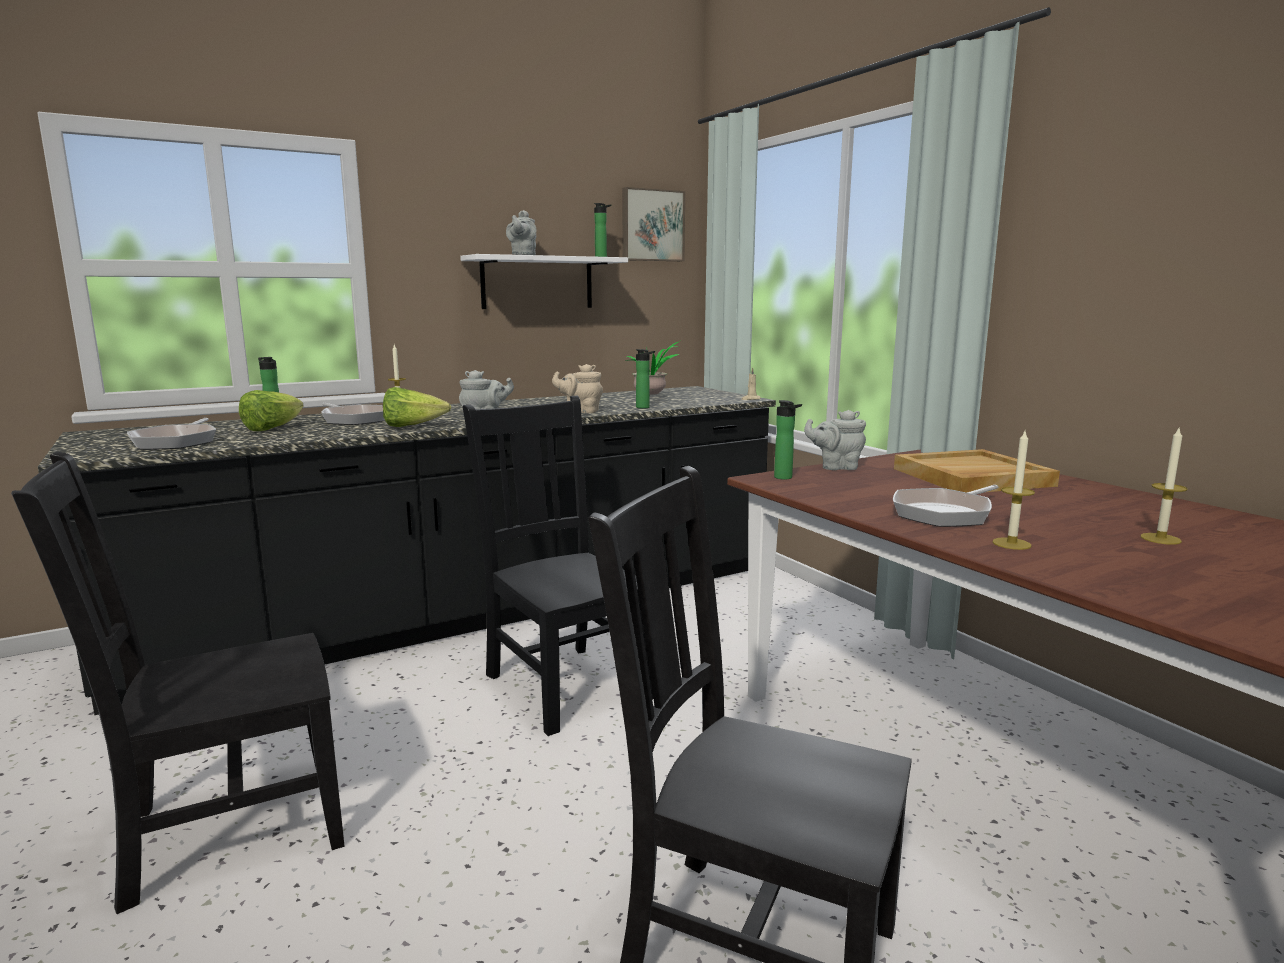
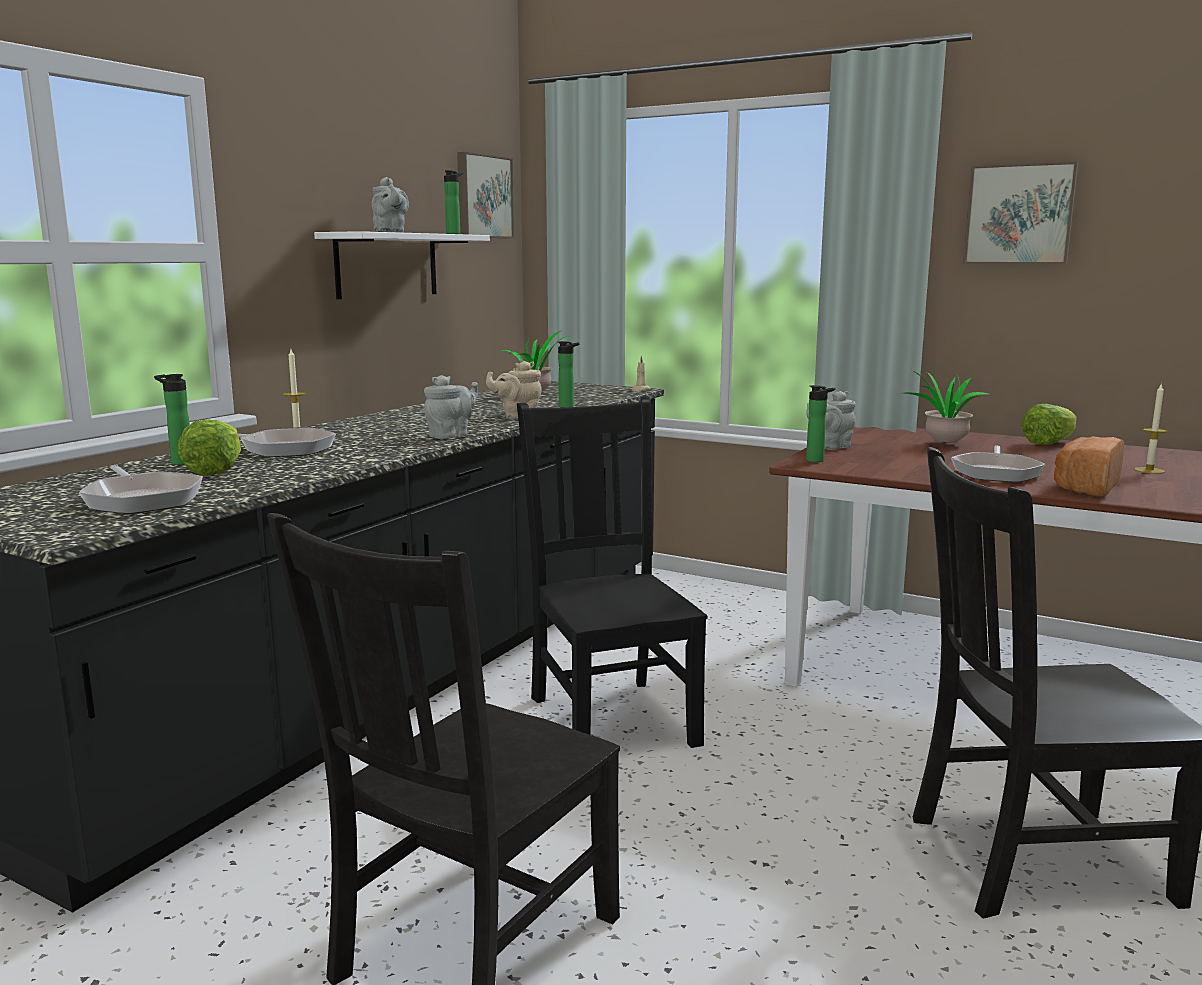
camera: 30 degrees left, 0 degrees up
(412, 426) = (390, 449): lettuce -> lettuce (1049, 443)
(564, 684) = (611, 717): black chair -> black chair turned 45 degrees clockwise
(971, 477) = (943, 443): beige tray -> potted plant
(1011, 543) = (1085, 487): candle -> bread
(1107, 217) = (1019, 214): none -> picture

